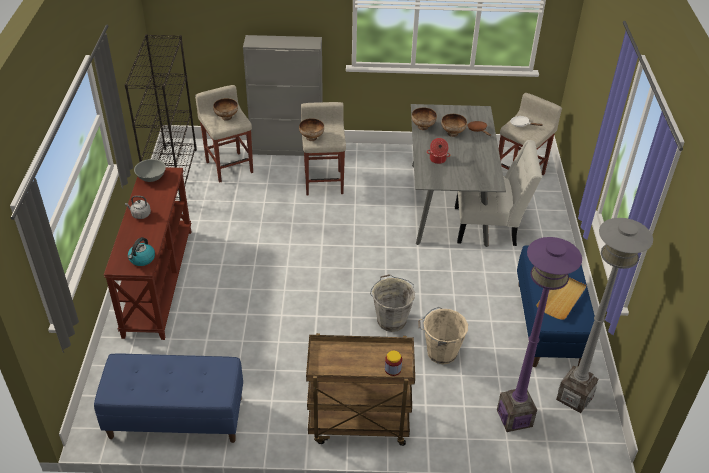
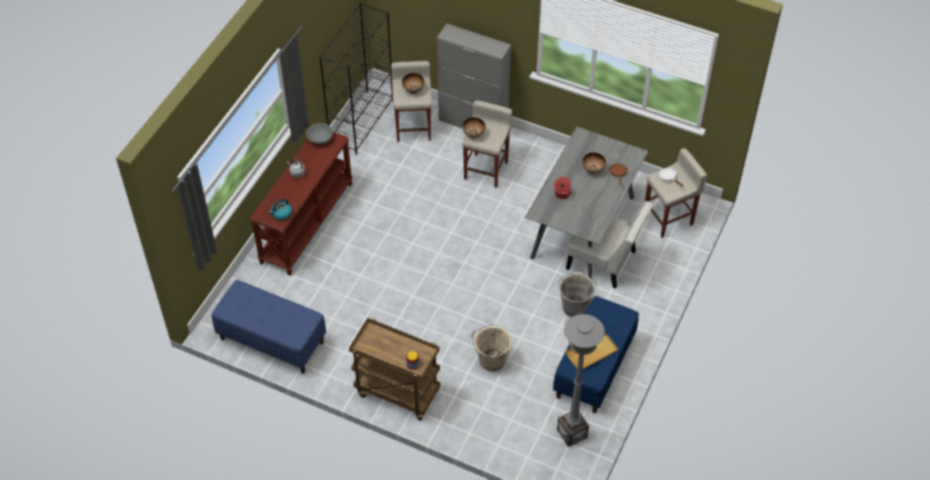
camera: 25 degrees right, 10 degrees up
(391, 320) = (469, 319): grey bucket -> grey bucket (575, 306)
(423, 127) = (571, 156): bowl -> none
(514, 418) = (514, 431): purple floor lamp -> none

